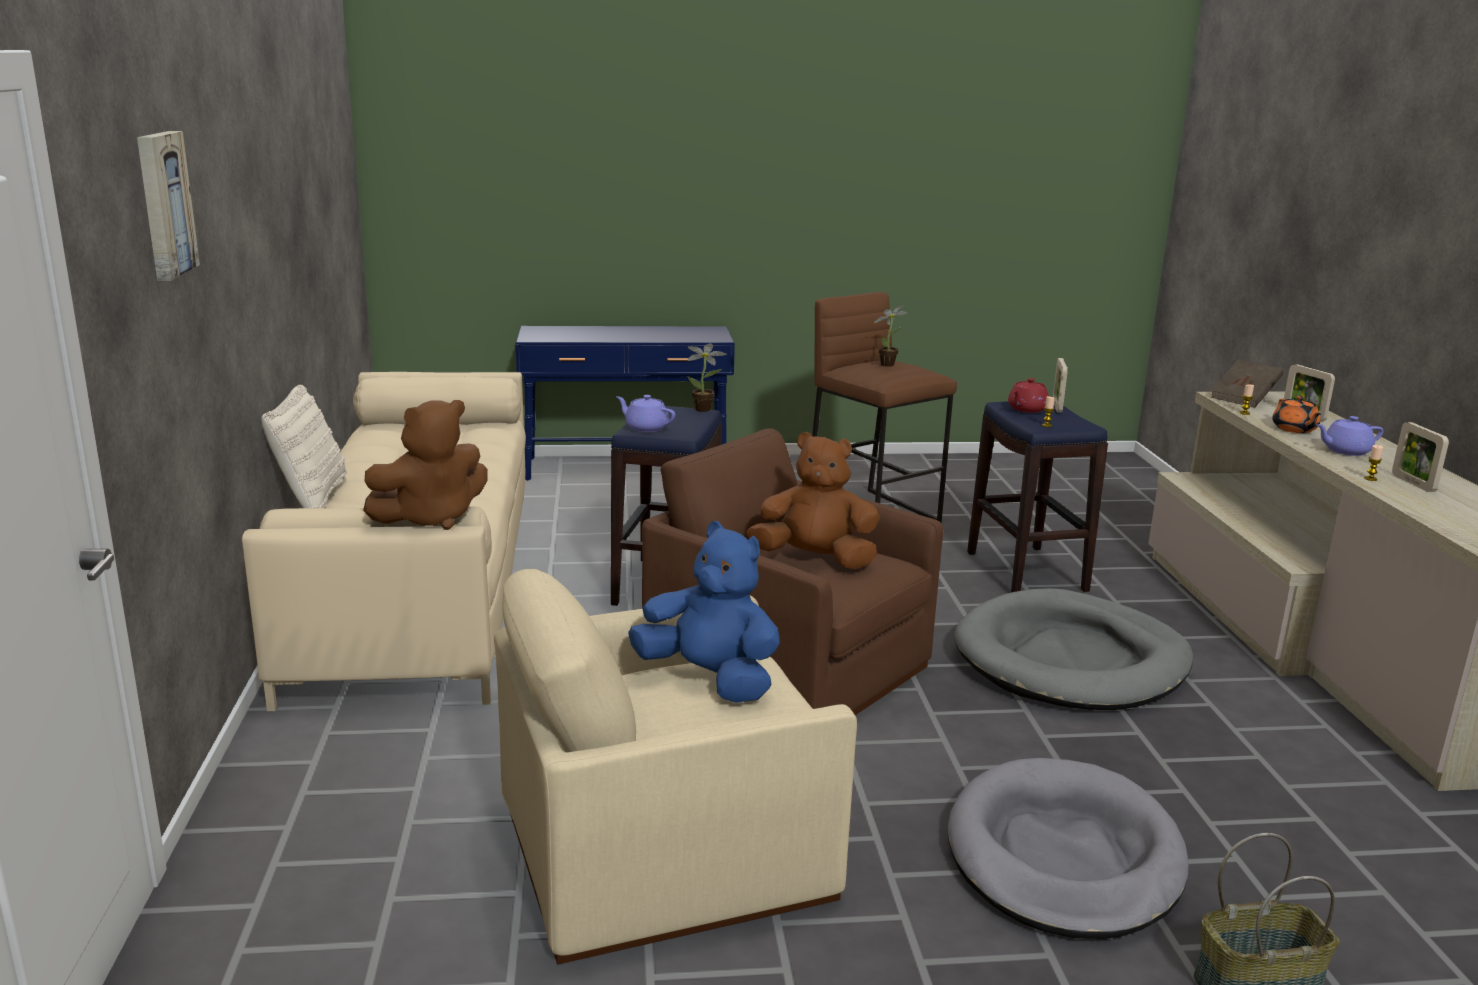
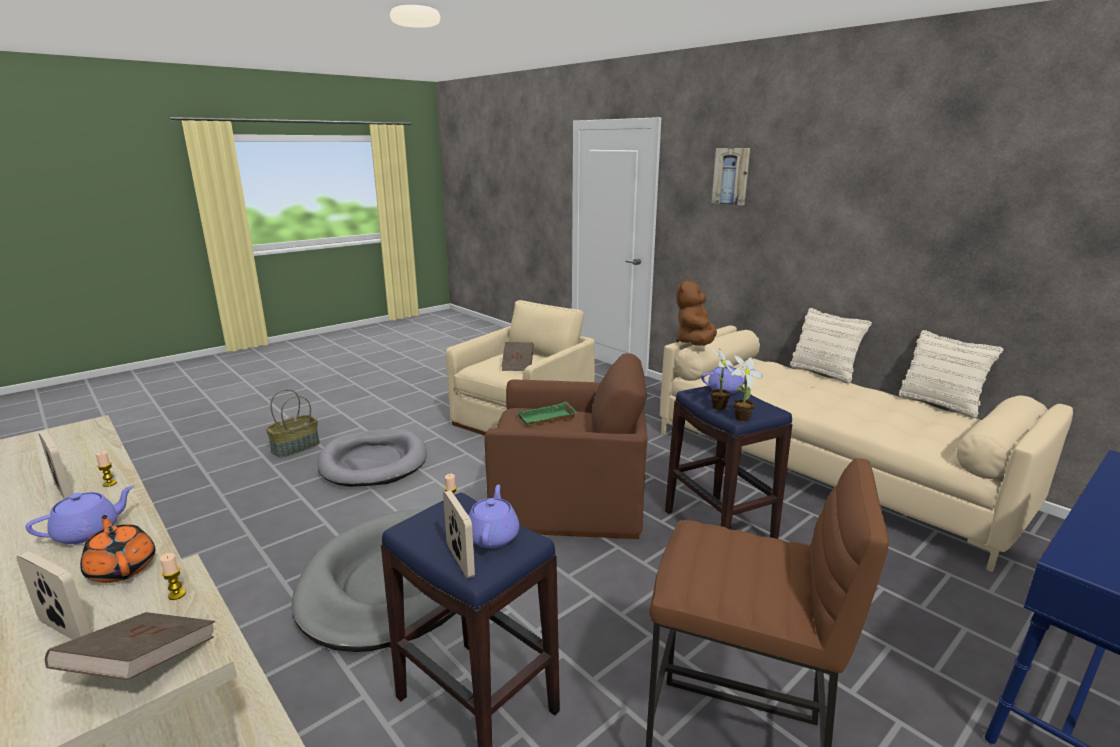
camera: 145 degrees right, 0 degrees up
(348, 442) = (940, 405): none -> beige pillow
(710, 679) = (518, 365): blue plush toy -> brown book
(815, 560) = (547, 419): brown plush toy -> green tray
(889, 364) = (749, 563): potted plant -> potted plant (718, 408)
(1026, 409) = (493, 536): red teapot -> purple teapot

